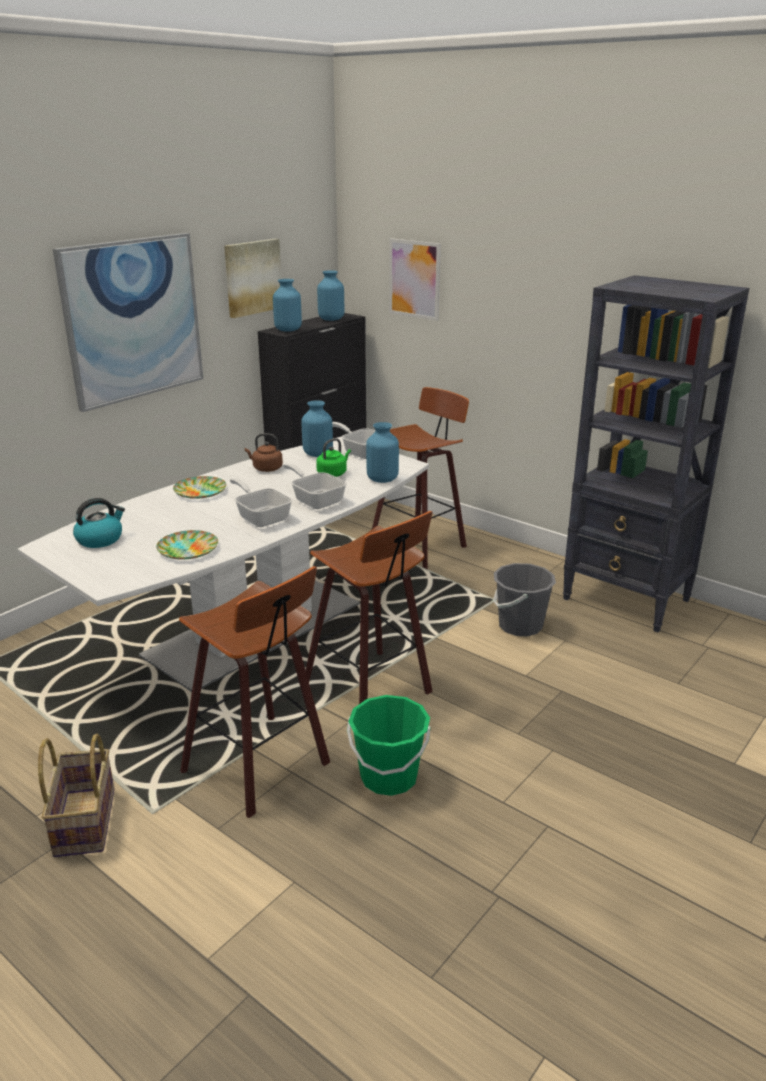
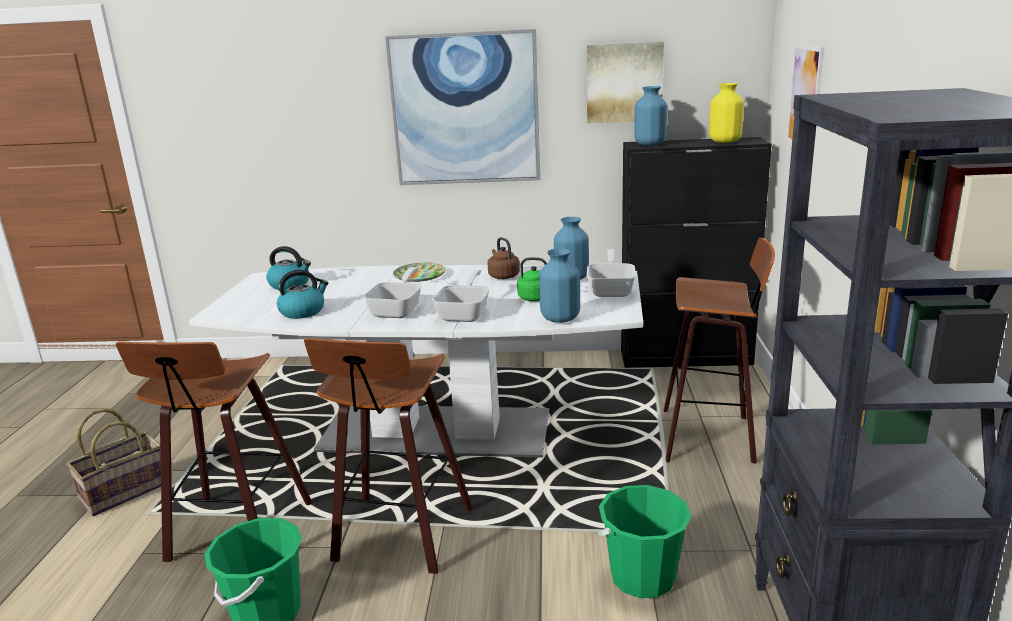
camera: 55 degrees right, 5 degrees down
(187, 549) = (303, 311): plate -> kettle
(331, 319) = (724, 141): blue vase -> yellow vase
(520, 625) = (642, 577): grey bucket -> green bucket

